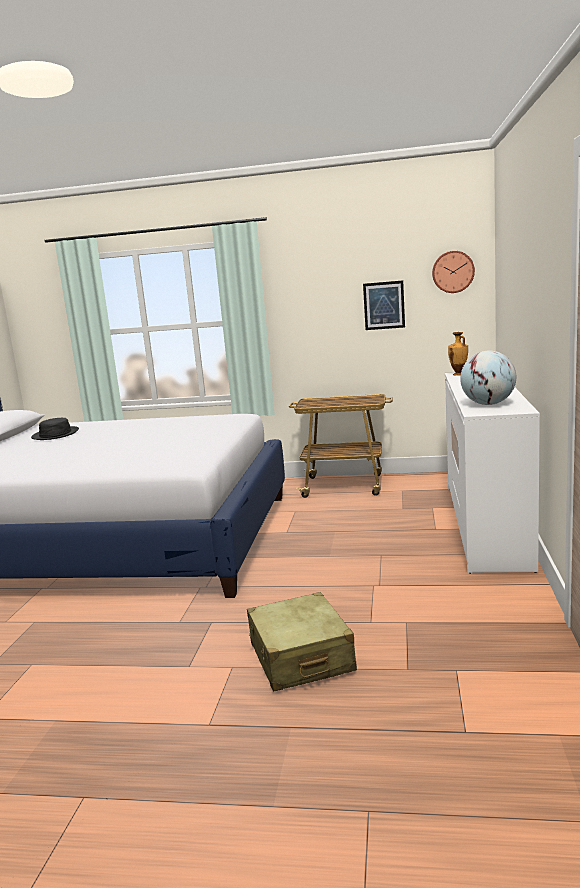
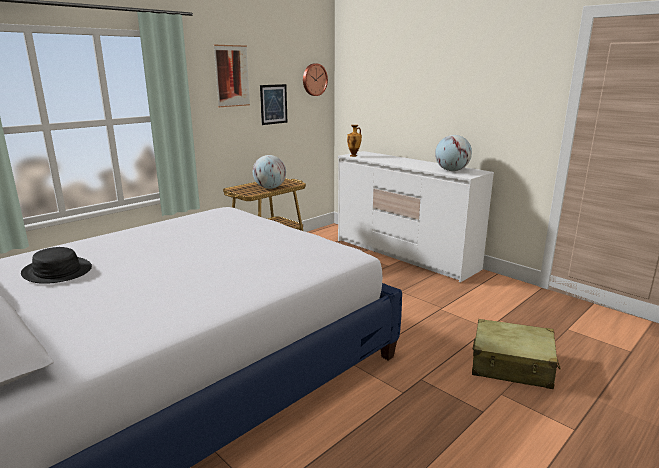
camera: 55 degrees left, 5 degrees up
(324, 276) = (232, 76): none -> picture
(339, 403) = (270, 188): none -> globe

